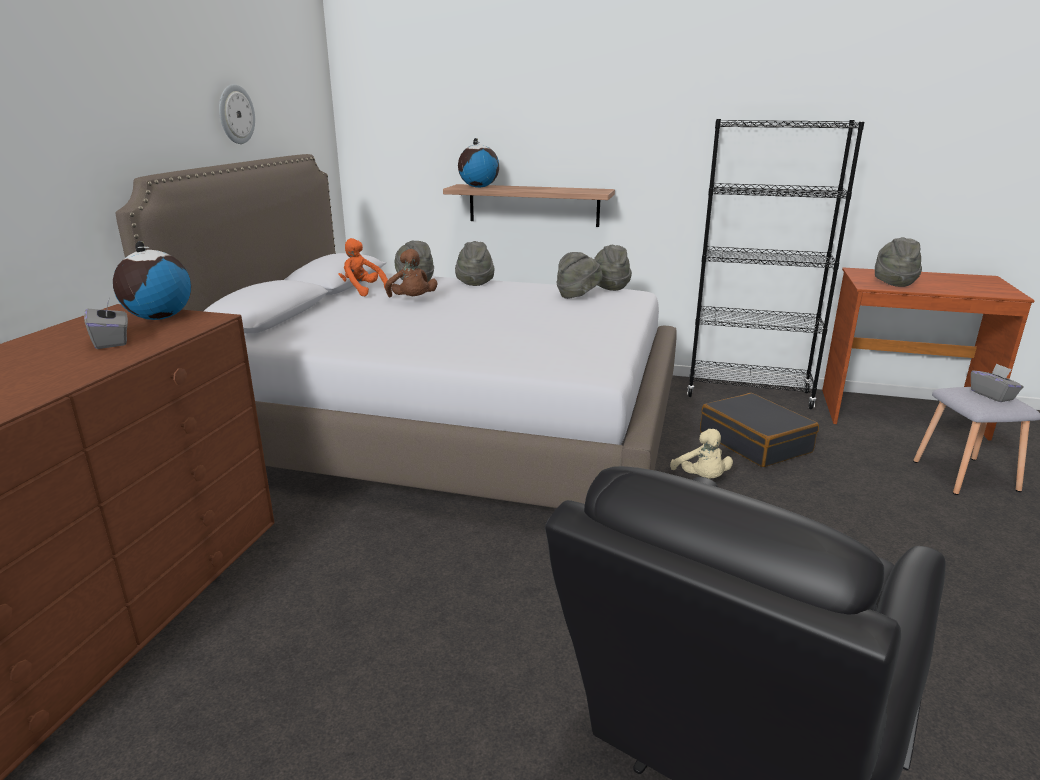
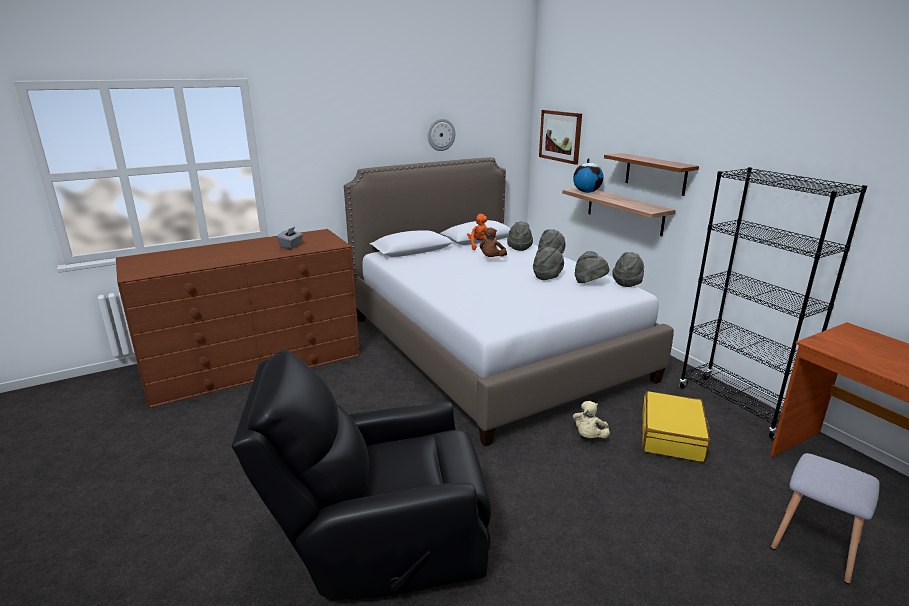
camera: 45 degrees right, 0 degrees up
(159, 318) = (324, 239): globe -> none
(398, 116) = (560, 136): none -> picture
(577, 147) = (655, 174): none -> brown shelf
(755, 442) = (672, 436): black suitcase -> yellow suitcase
(893, 282) = (853, 348): grey hat -> grey hat (547, 276)
(992, 395) = (842, 478): grey tissue box -> none

